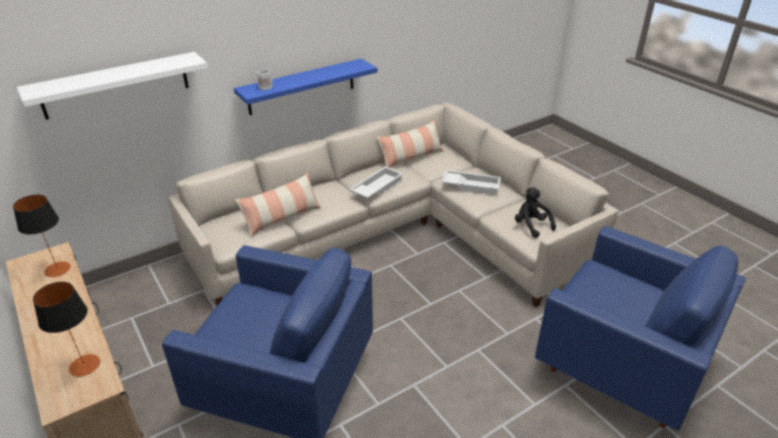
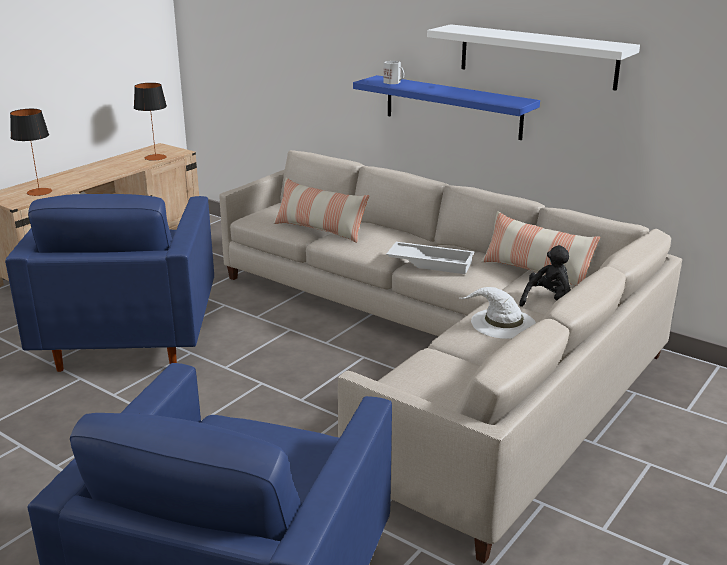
camera: 70 degrees right, 10 degrees down
(116, 85) = (280, 29): white shelf -> white shelf (537, 56)
(471, 185) = (502, 323): white tray -> white hat
(531, 226) = (428, 386): black plush toy -> black plush toy (548, 303)

